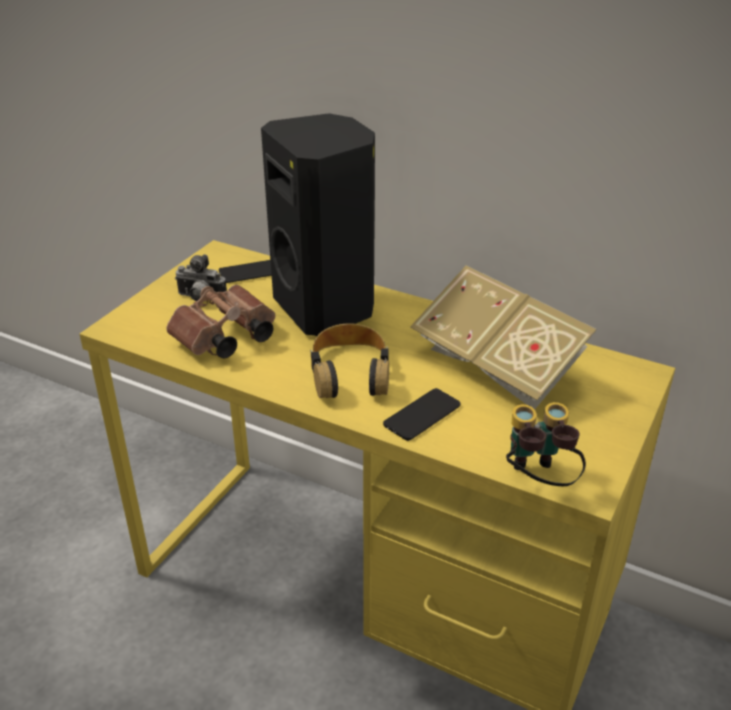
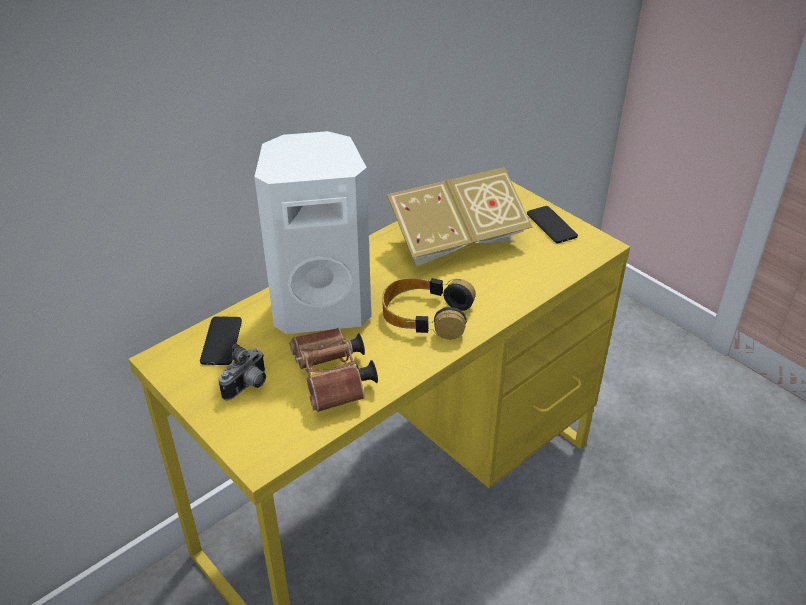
camera: 70 degrees left, 5 degrees up
(327, 308) = (321, 307): black speaker -> white speaker
(422, 415) = (497, 292): phone -> phone (551, 225)
(537, 481) = (587, 262): binoculars -> none

